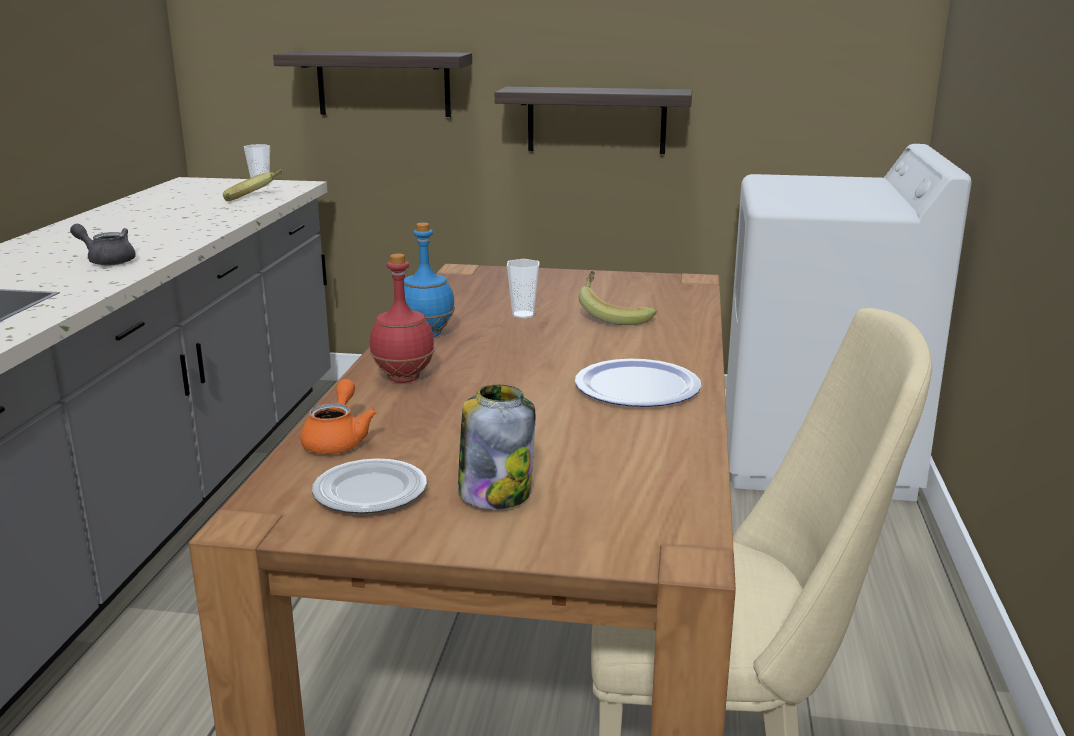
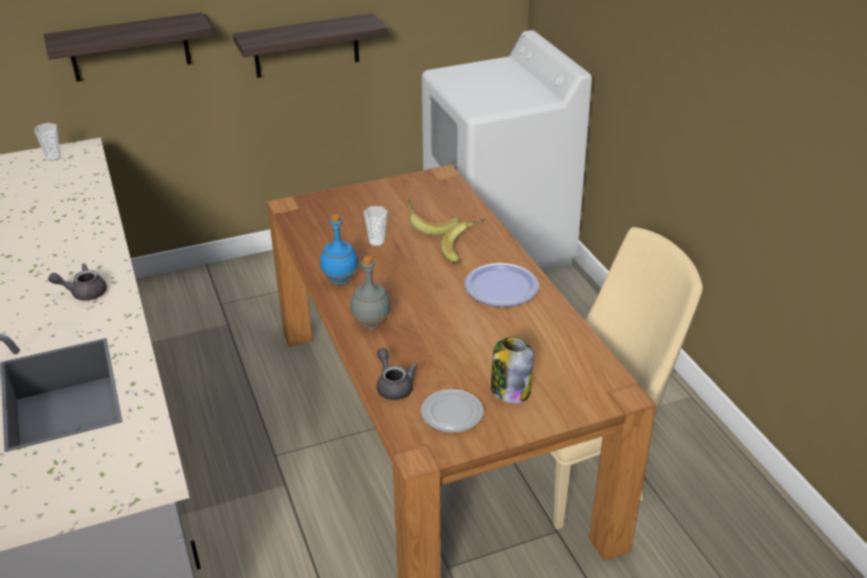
camera: 30 degrees left, 15 degrees up
(256, 199) = (79, 179): banana -> banana (464, 250)
(338, 440) = (393, 385): orange teapot -> grey teapot
(403, 378) = (371, 324): red bottle -> grey bottle

